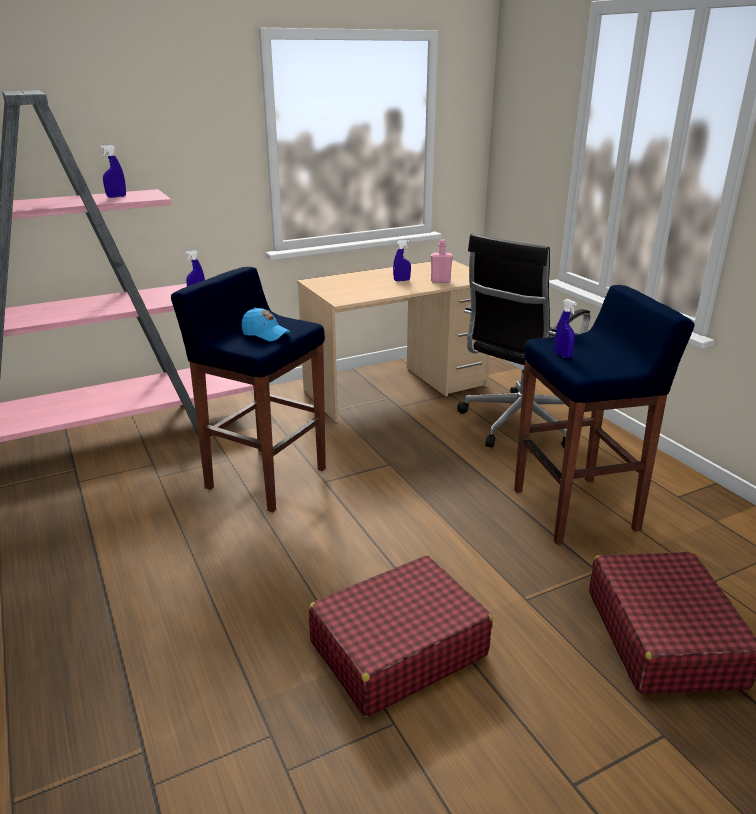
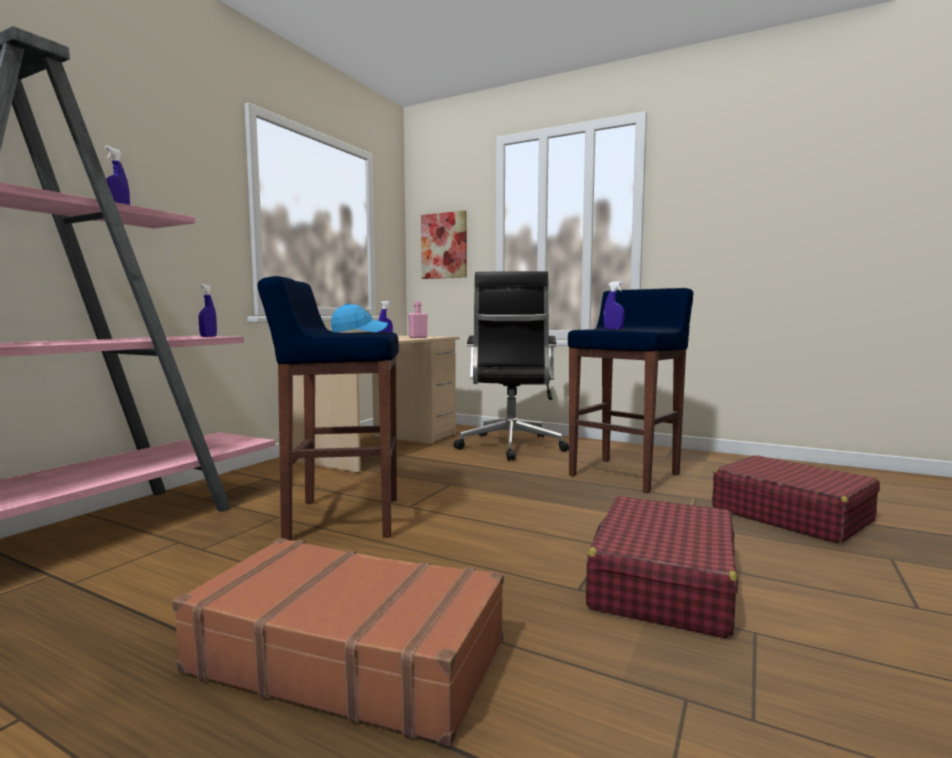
camera: 35 degrees left, 20 degrees down
(146, 603) = (348, 655): none -> brown suitcase
(524, 147) = (444, 246): none -> picture

